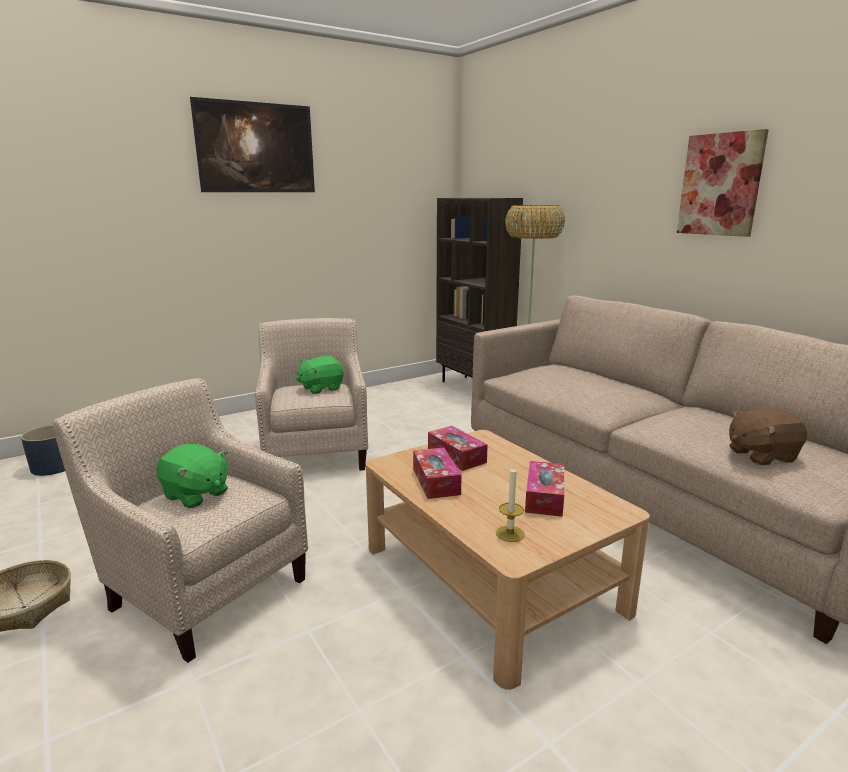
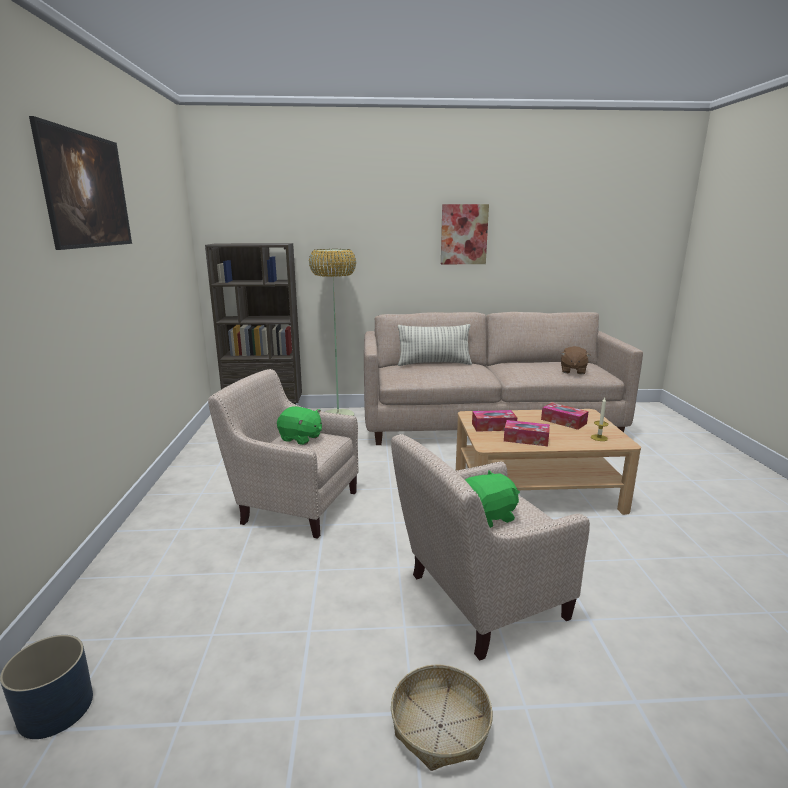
camera: 60 degrees left, 0 degrees up
(321, 388) = (300, 438): green plush toy -> green plush toy turned 60 degrees counterclockwise
(597, 376) = (434, 364): none -> pillow

